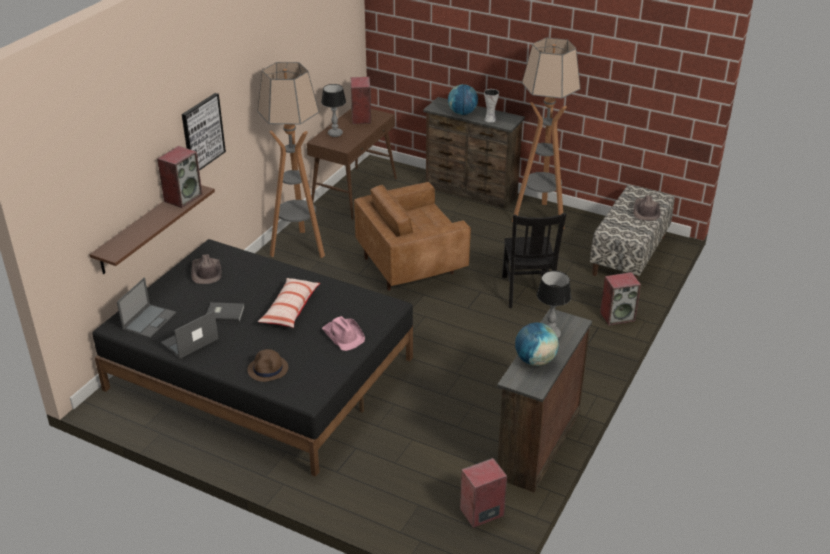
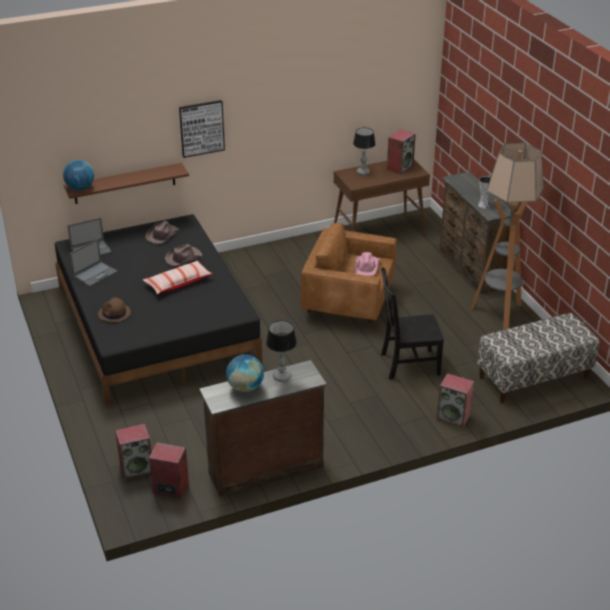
camera: 40 degrees right, 0 degrees up
(183, 197) = (162, 171): speaker -> speaker (137, 468)
(189, 341) = (95, 274): laptop -> laptop turned 135 degrees clockwise
(224, 312) = (138, 266): grey book -> none
(299, 248) = (287, 254): floor lamp -> none
(343, 335) = (186, 316): pink hat -> pink hat (367, 266)
(462, 113) = (469, 191): globe -> globe (80, 188)
(527, 292) = (407, 364): black chair -> black chair turned 45 degrees clockwise
(646, 211) = (552, 340): brown hat -> brown hat (183, 258)

